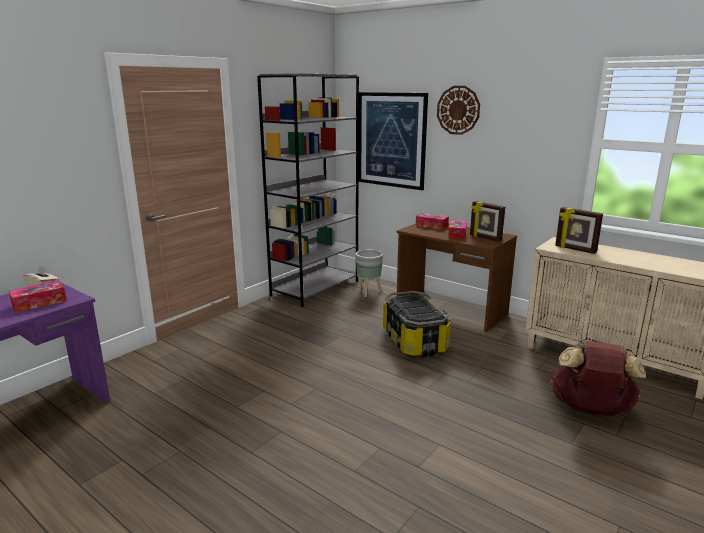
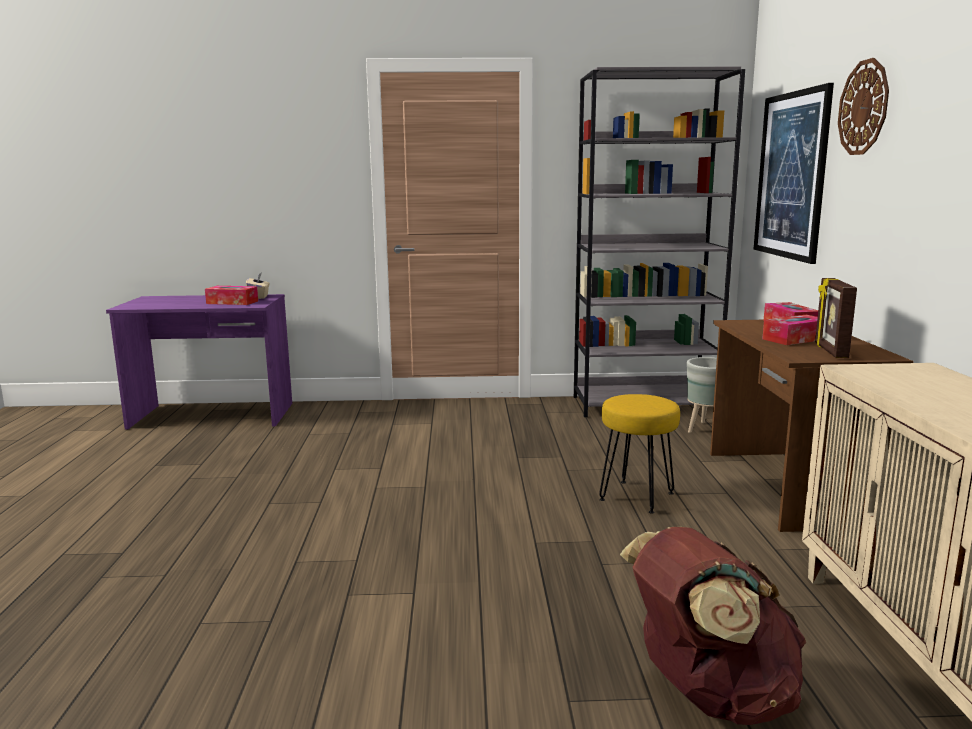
camera: 50 degrees right, 5 degrees down
(413, 341) = (636, 496): storage box -> yellow stool
(575, 249) = (901, 381): picture frame -> none

